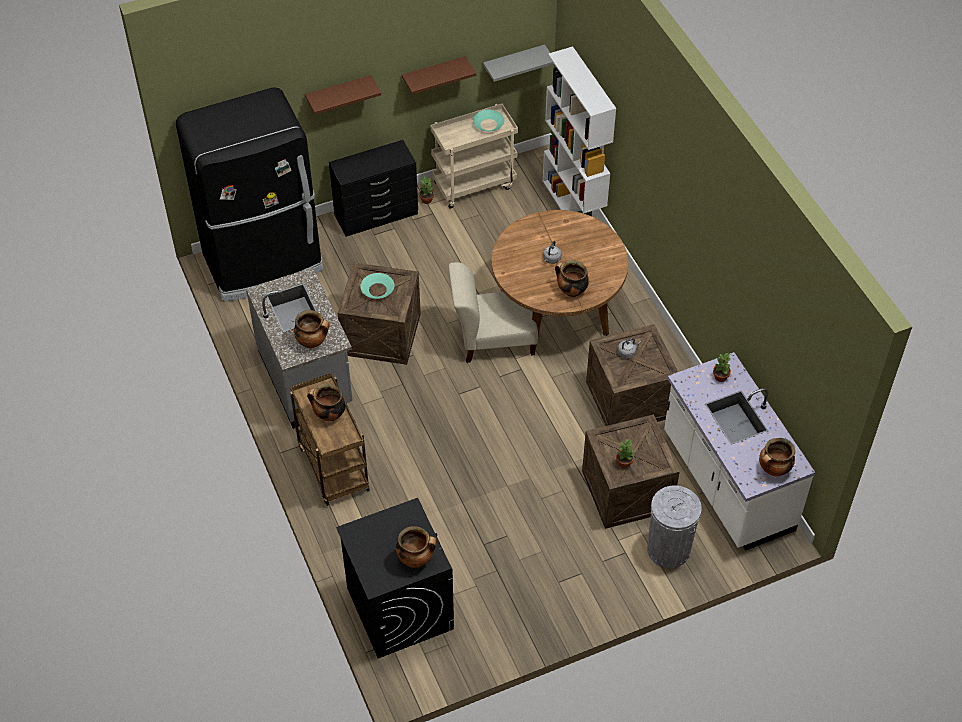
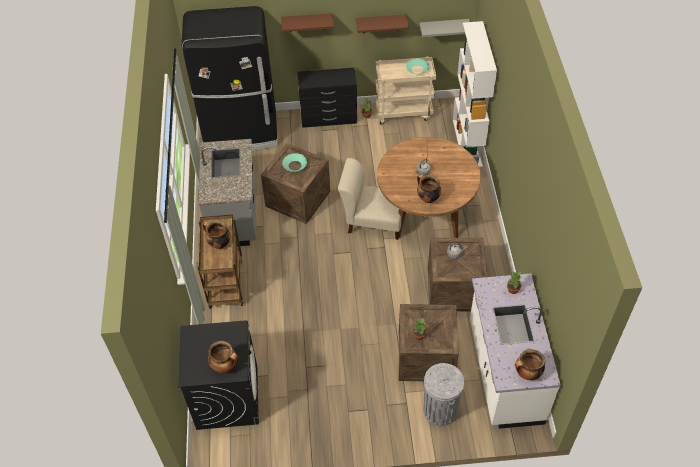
camera: 20 degrees right, 0 degrees up
(313, 342) = (228, 189): cooking pot -> none

